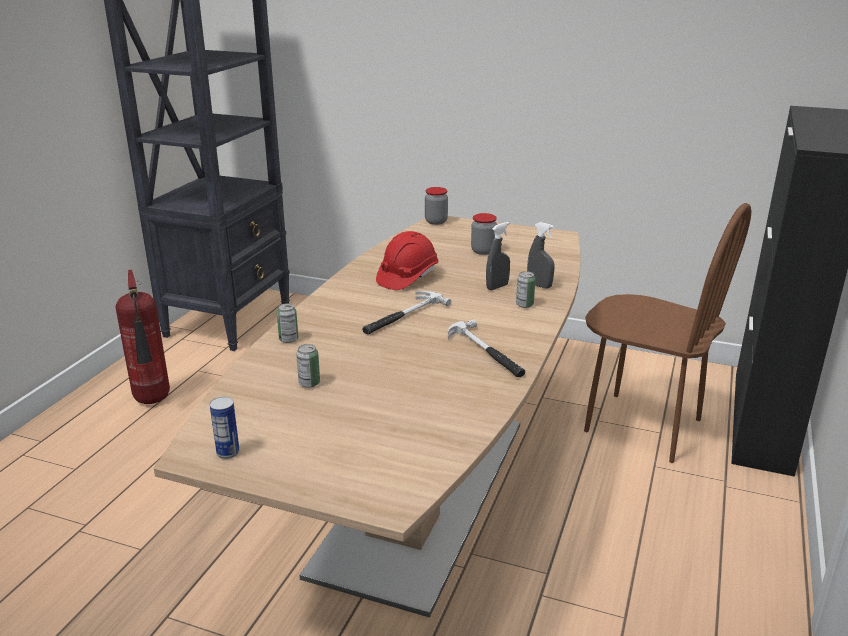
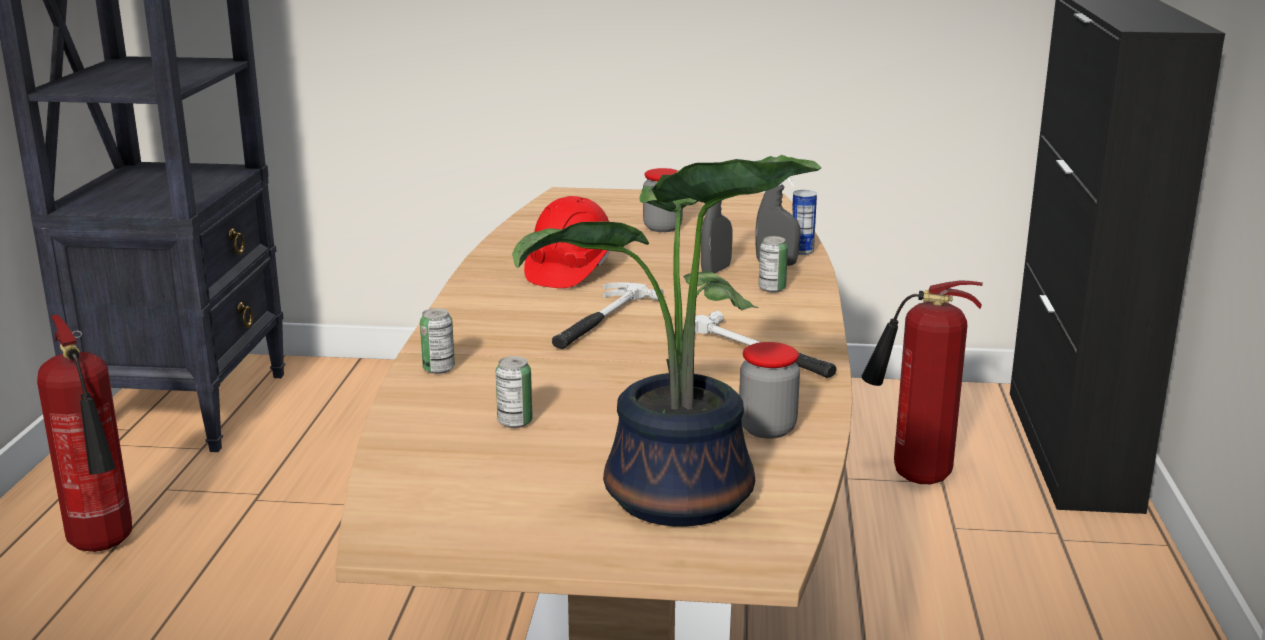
camera: 15 degrees left, 5 degrees down
(228, 452) = (448, 529): can -> can (802, 251)
(370, 454) = (677, 501): none -> potted plant
(436, 221) = (563, 196): jar -> jar (767, 429)
(642, 426) = (913, 477): brown chair -> fire extinguisher

